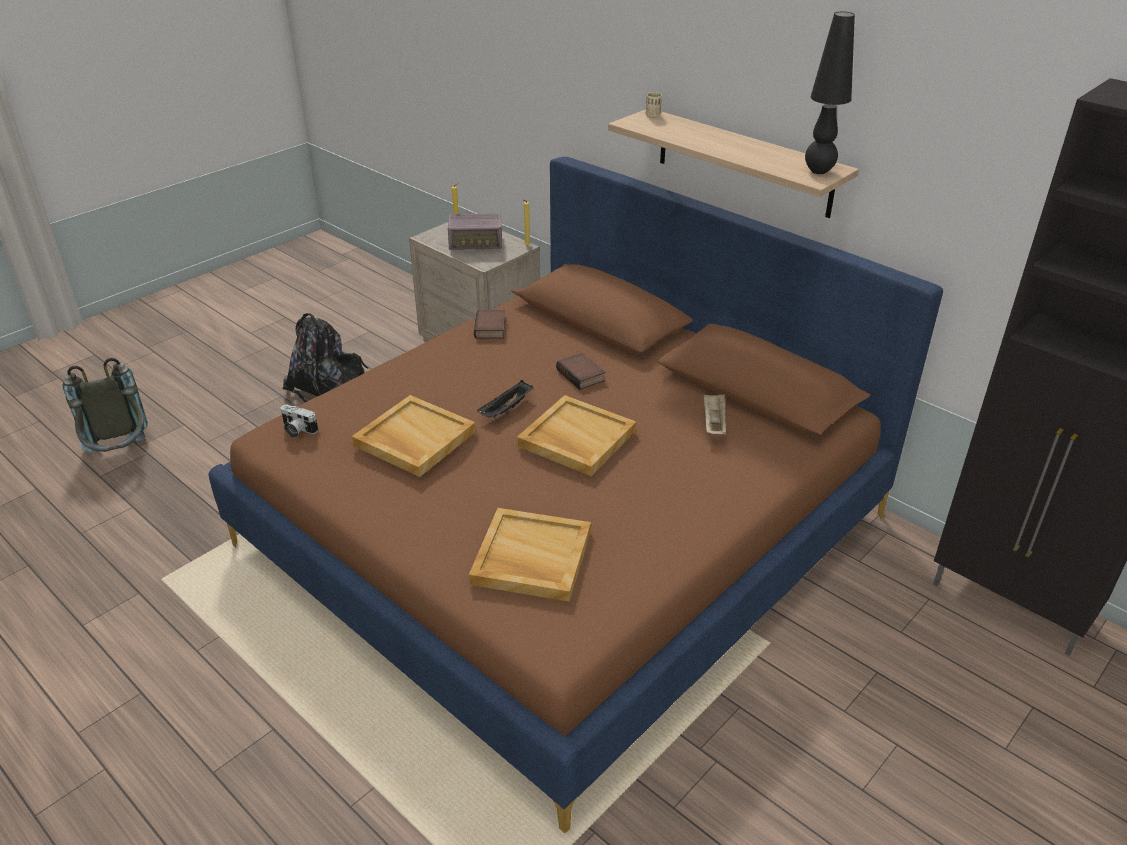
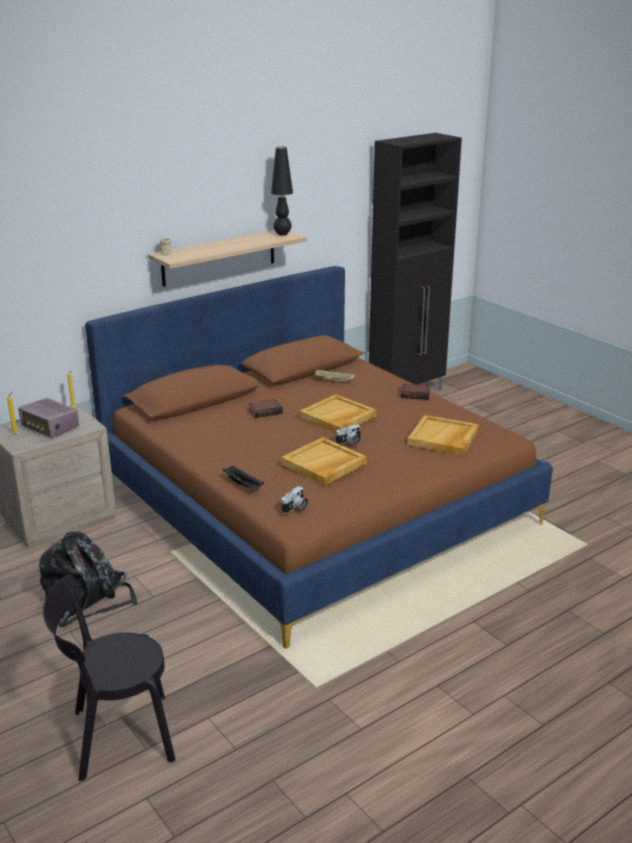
camera: 80 degrees left, 10 degrees down
(121, 455) = (117, 736): grey backpack -> black chair
(476, 243) = (50, 427): radio -> radio turned 120 degrees clockwise
(491, 328) = (186, 435): book -> book (415, 394)
(491, 457) = (349, 442): none -> camera
(506, 410) = (298, 435): black tray -> black tray (244, 485)

